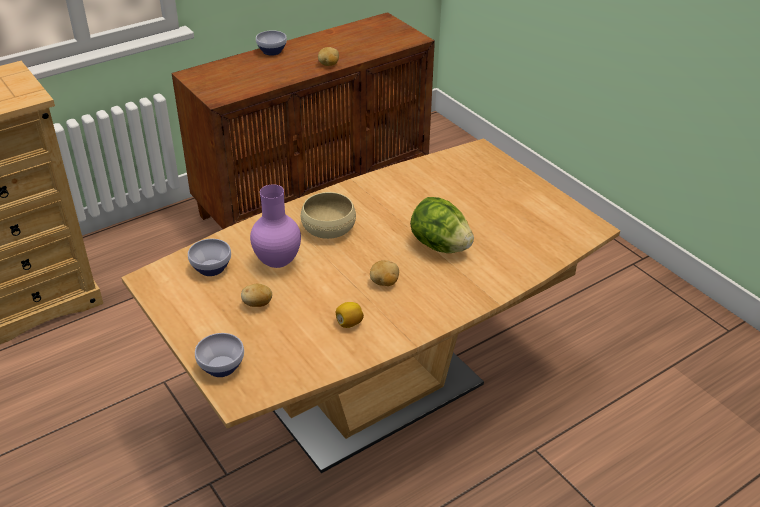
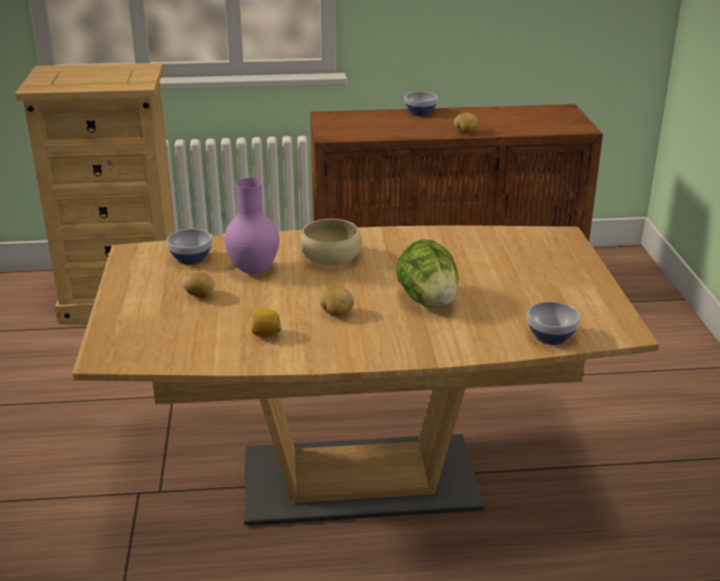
camera: 30 degrees right, 10 degrees down
(222, 366) = (117, 331): bowl -> bowl (552, 336)

